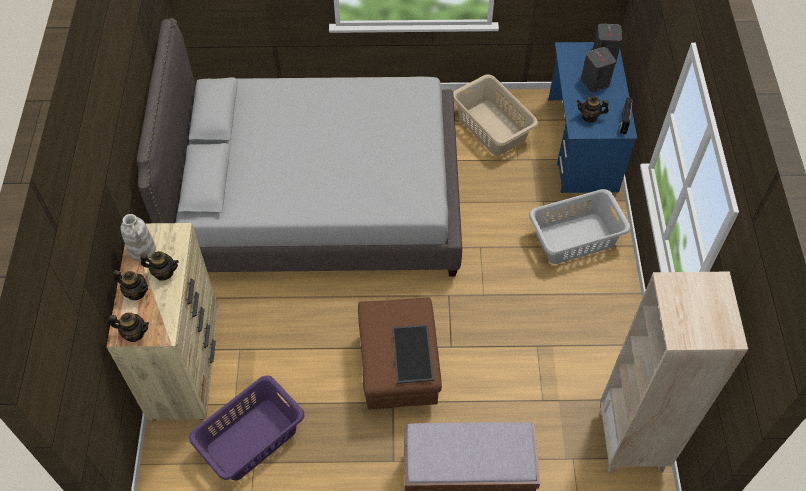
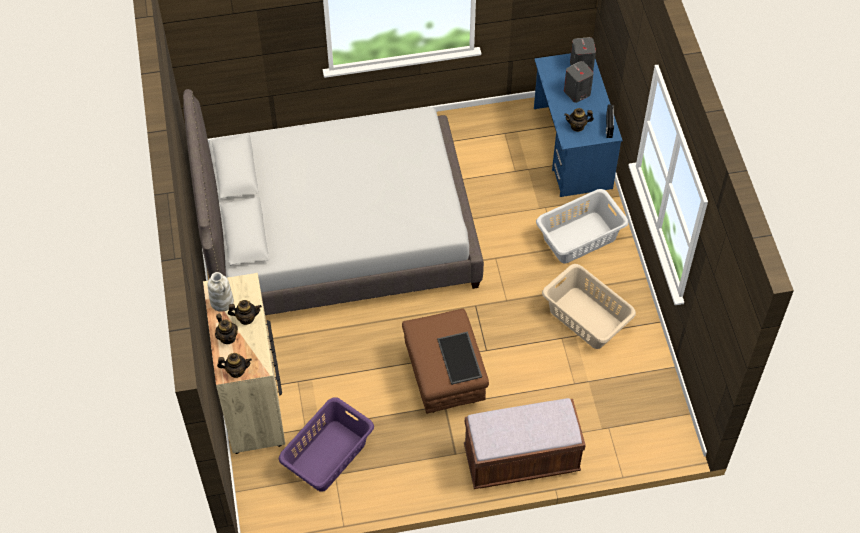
camera: 10 degrees left, 0 degrees up
(136, 292) = (227, 337): teapot -> teapot turned 45 degrees clockwise
(491, 128) = (485, 144): beige laundry basket -> beige laundry basket (586, 319)
(631, 441) = (655, 406): beige bookcase -> none

